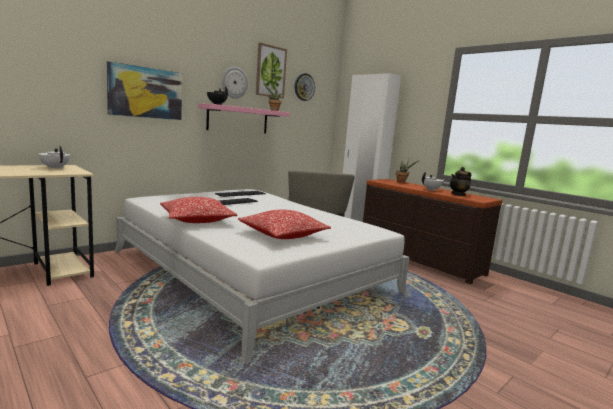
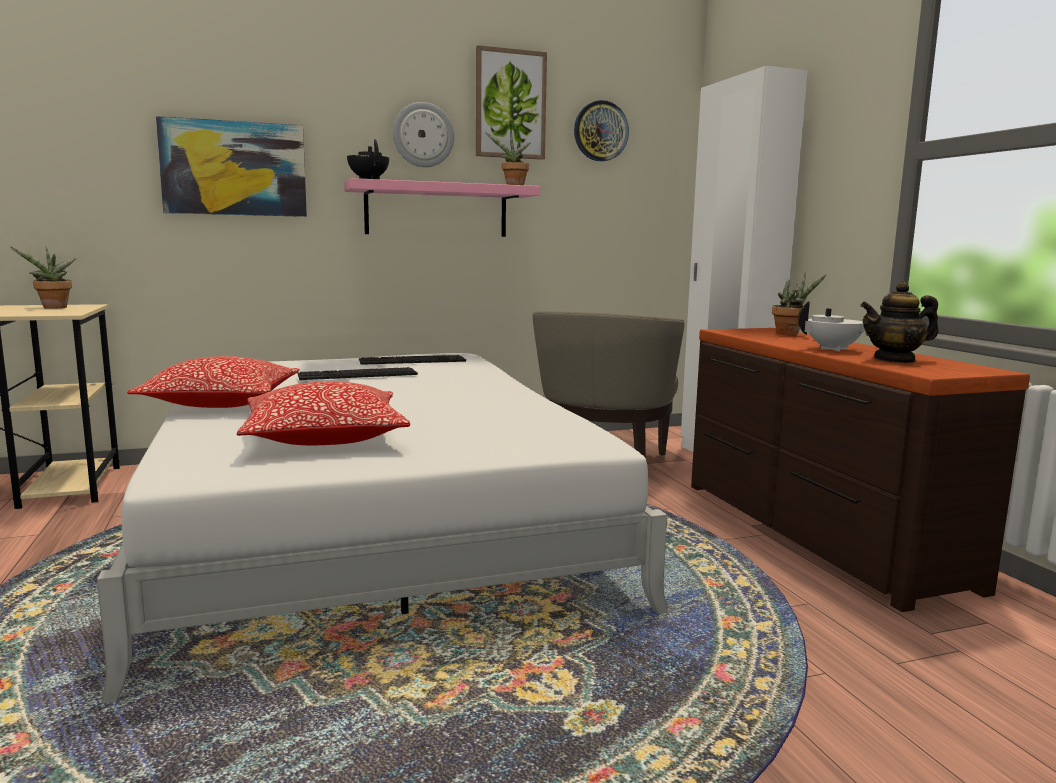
camera: 25 degrees right, 0 degrees up
(55, 168) = (53, 308): white teapot -> potted plant

